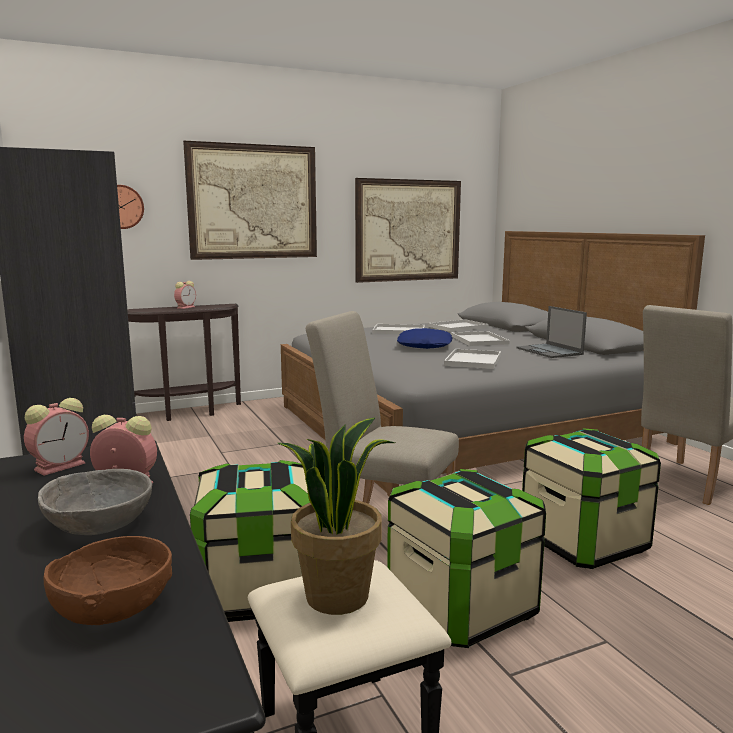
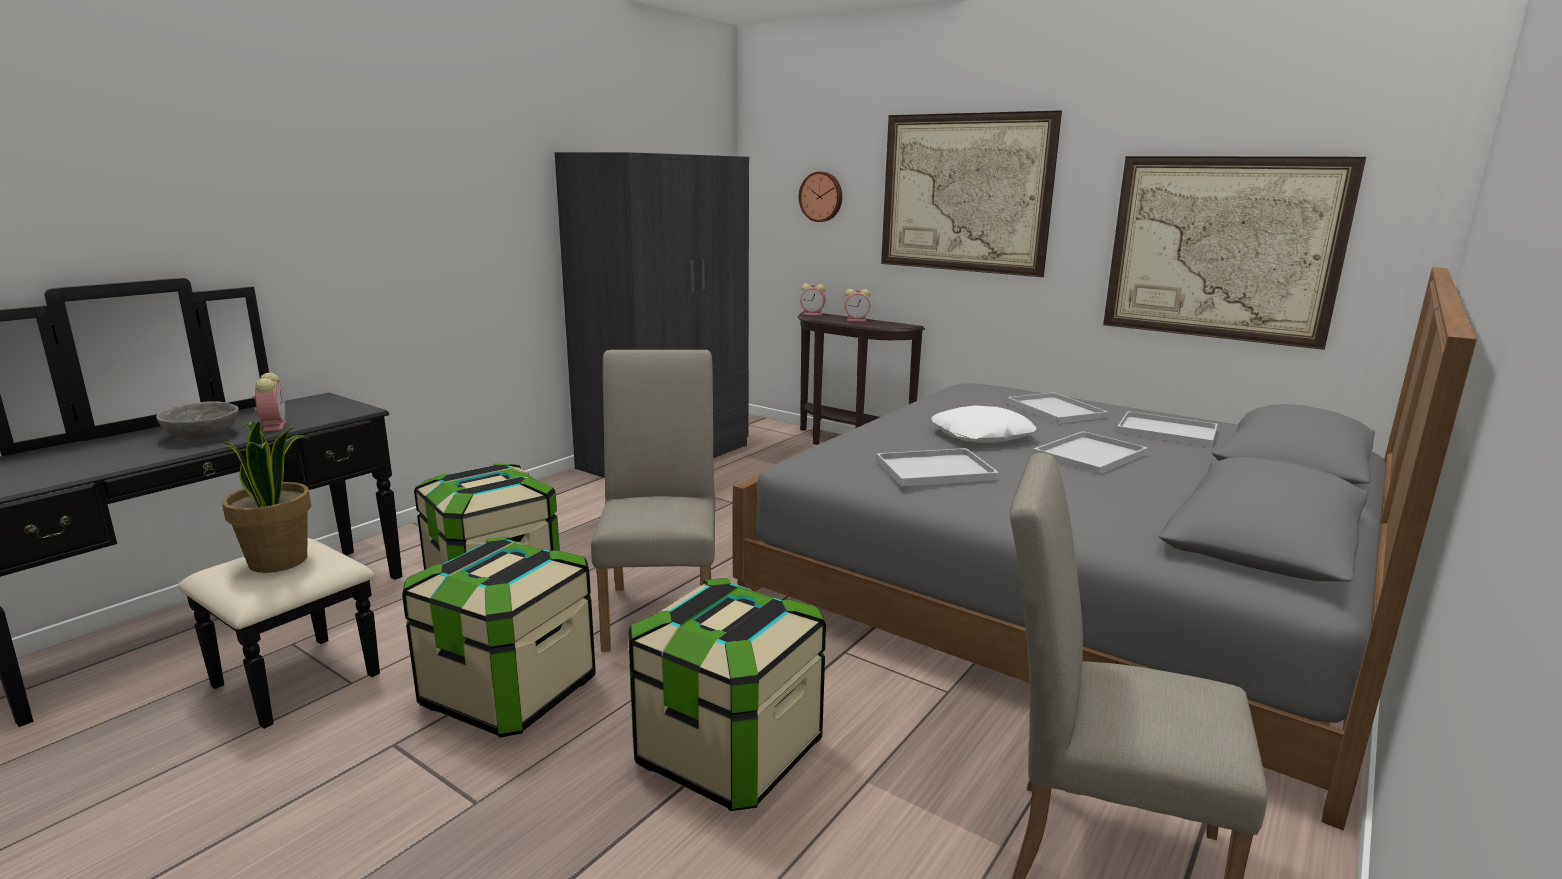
camera: 60 degrees right, 5 degrees up
(61, 466) = (315, 406): alarm clock -> alarm clock (813, 314)
(113, 608) = (78, 462): brown bowl -> none
(425, 346) = (982, 435): blue pillow -> white pillow
(550, 351) = (1098, 505): laptop -> none

